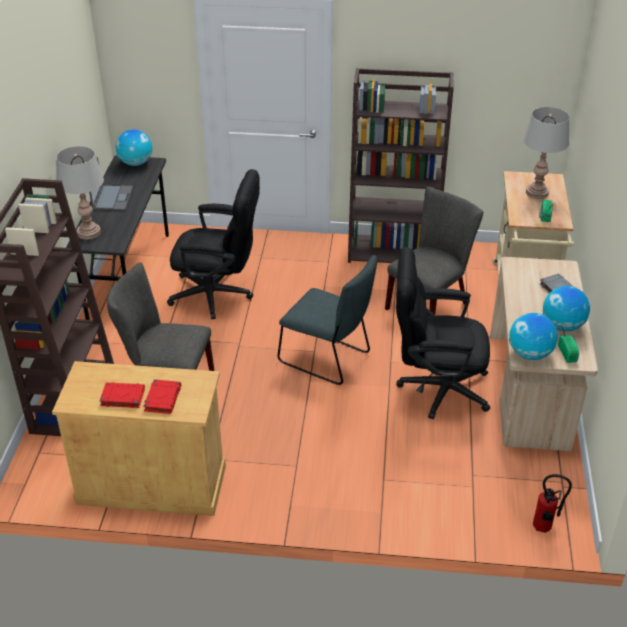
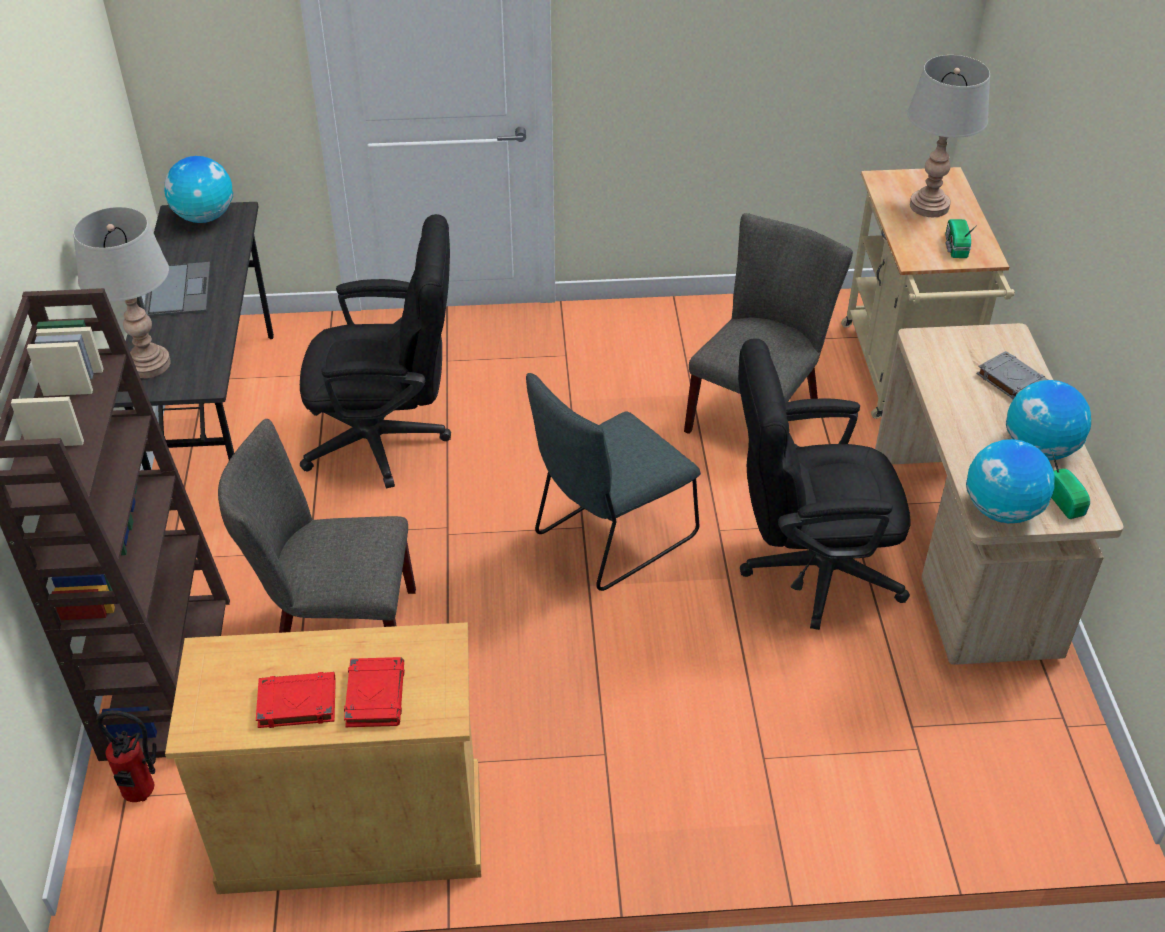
camera: 10 degrees left, 5 degrees up
(328, 359) = (610, 538): grey chair -> grey chair turned 120 degrees clockwise
(393, 251) = (672, 323): brown bookcase -> none
(544, 529) = (1059, 811): fire extinguisher -> fire extinguisher (144, 795)

